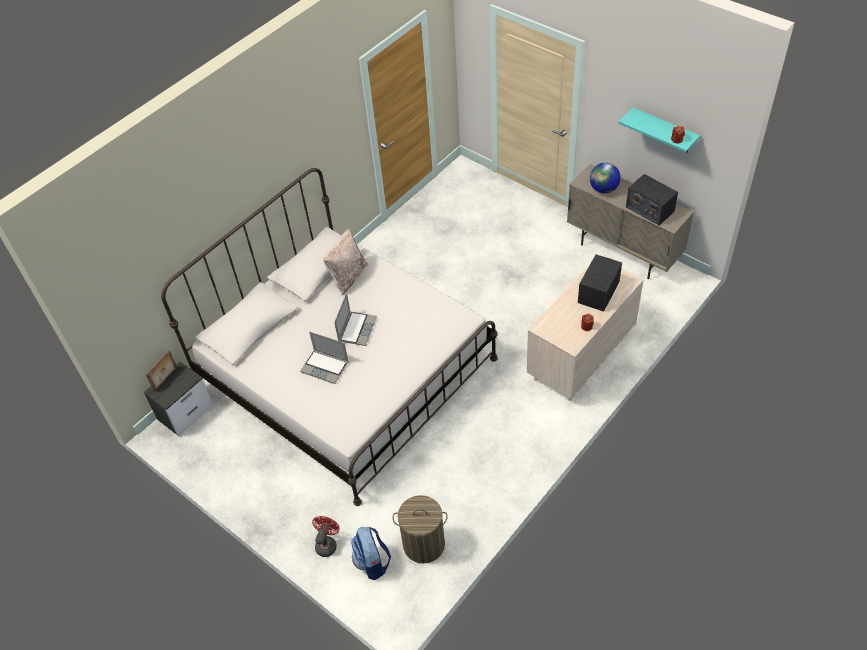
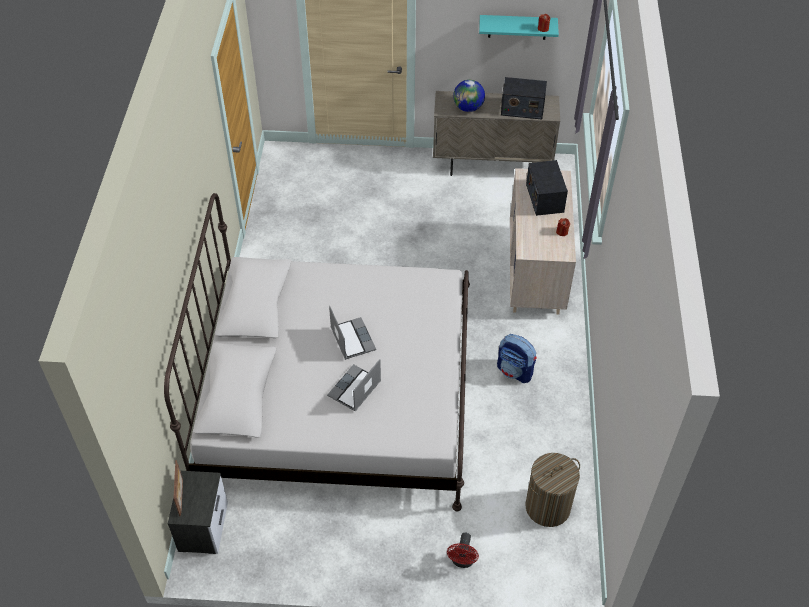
camera: 40 degrees left, 0 degrees up
(325, 367) = (354, 389): laptop -> laptop turned 135 degrees clockwise
(327, 544) = (462, 561): red fan -> red fan turned 150 degrees counterclockwise
(348, 277) = (296, 295): beige pillow -> none
(372, 562) = (518, 551): backpack -> backpack (515, 371)

